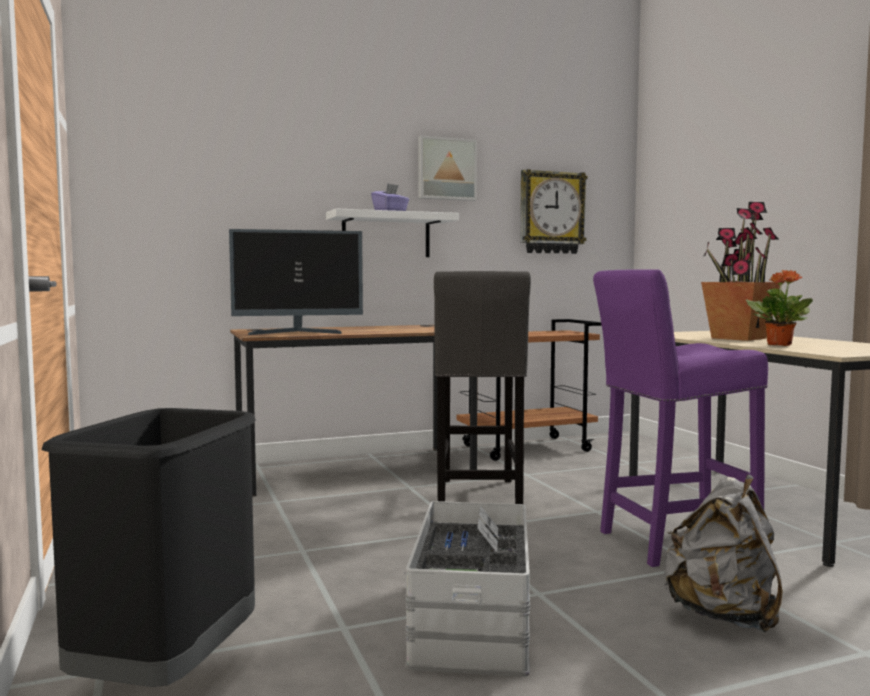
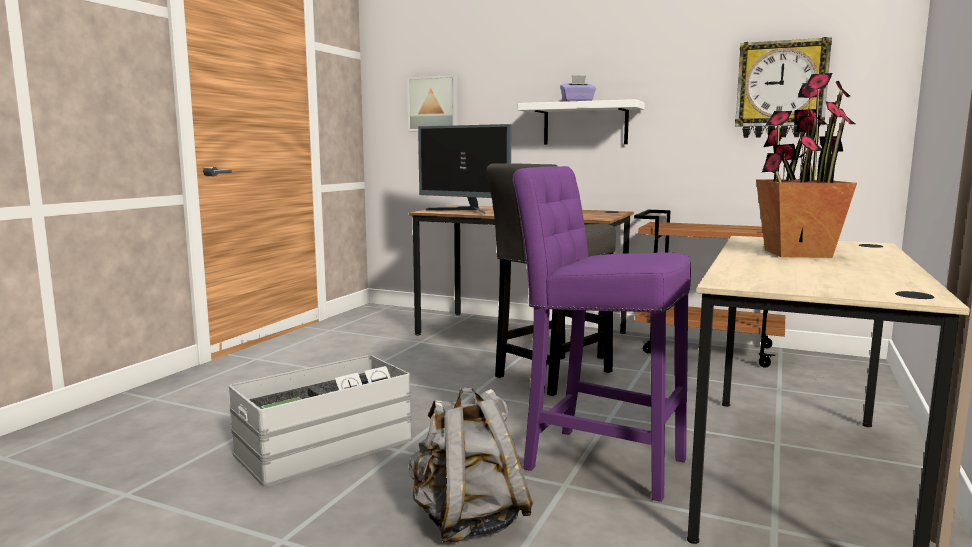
camera: 45 degrees right, 5 degrees up
(167, 672) = (166, 409): black trash can -> none
(446, 169) = (650, 53): picture -> picture (433, 104)
(779, 345) = (766, 265): potted plant -> none

